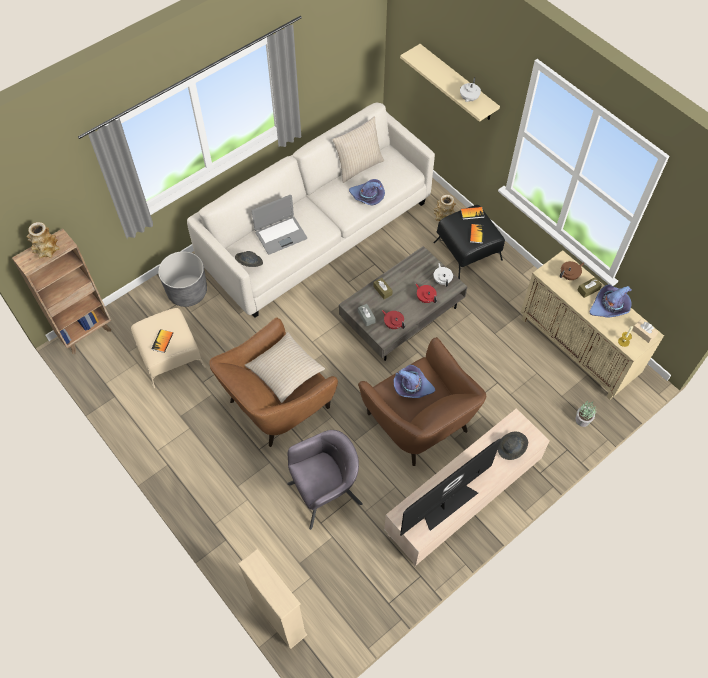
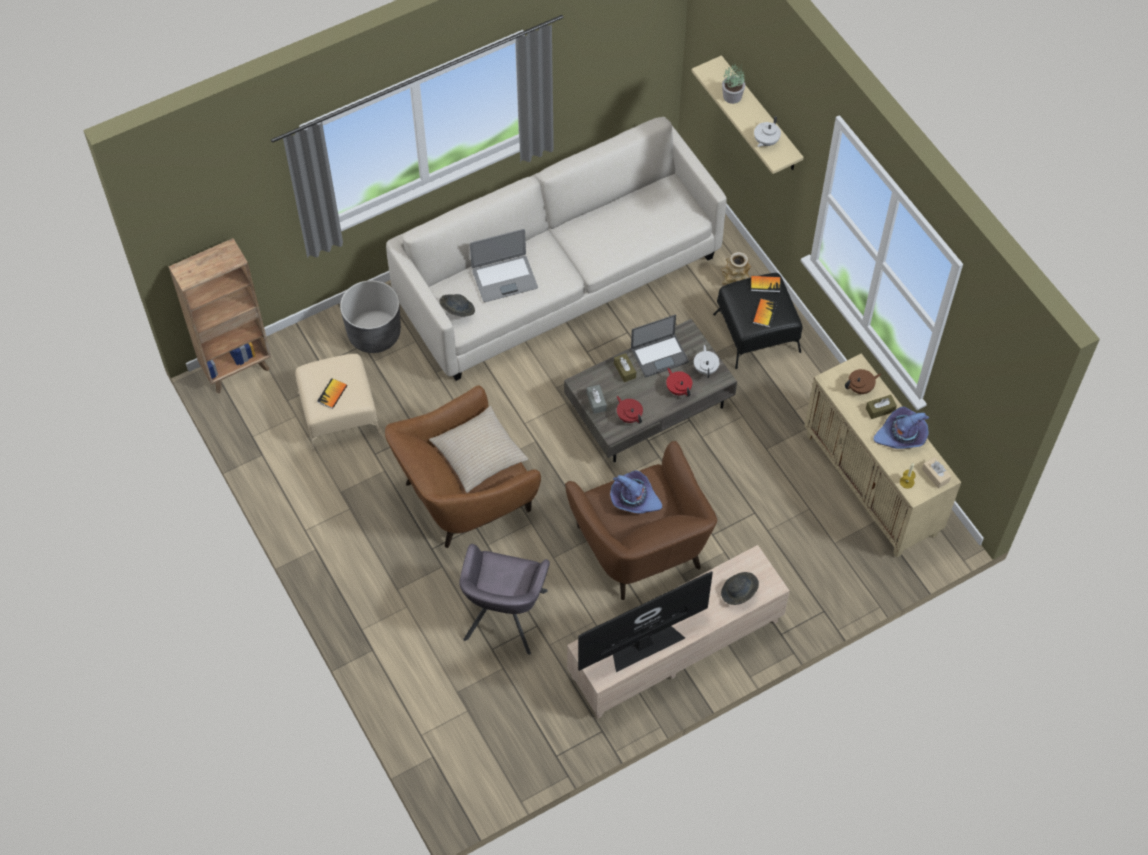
camera: 10 degrees right, 0 degrees up
(47, 250) = (211, 263): vase -> none
(279, 617) = (421, 749): beige bookcase -> none
(325, 493) = (504, 615): grey armchair -> grey armchair turned 120 degrees clockwise
(358, 166) = (625, 199): beige pillow -> none
(367, 196) = (628, 242): purple hat -> none
(406, 275) = (660, 355): none -> laptop
(582, 419) = (853, 577): potted plant -> potted plant (732, 96)

